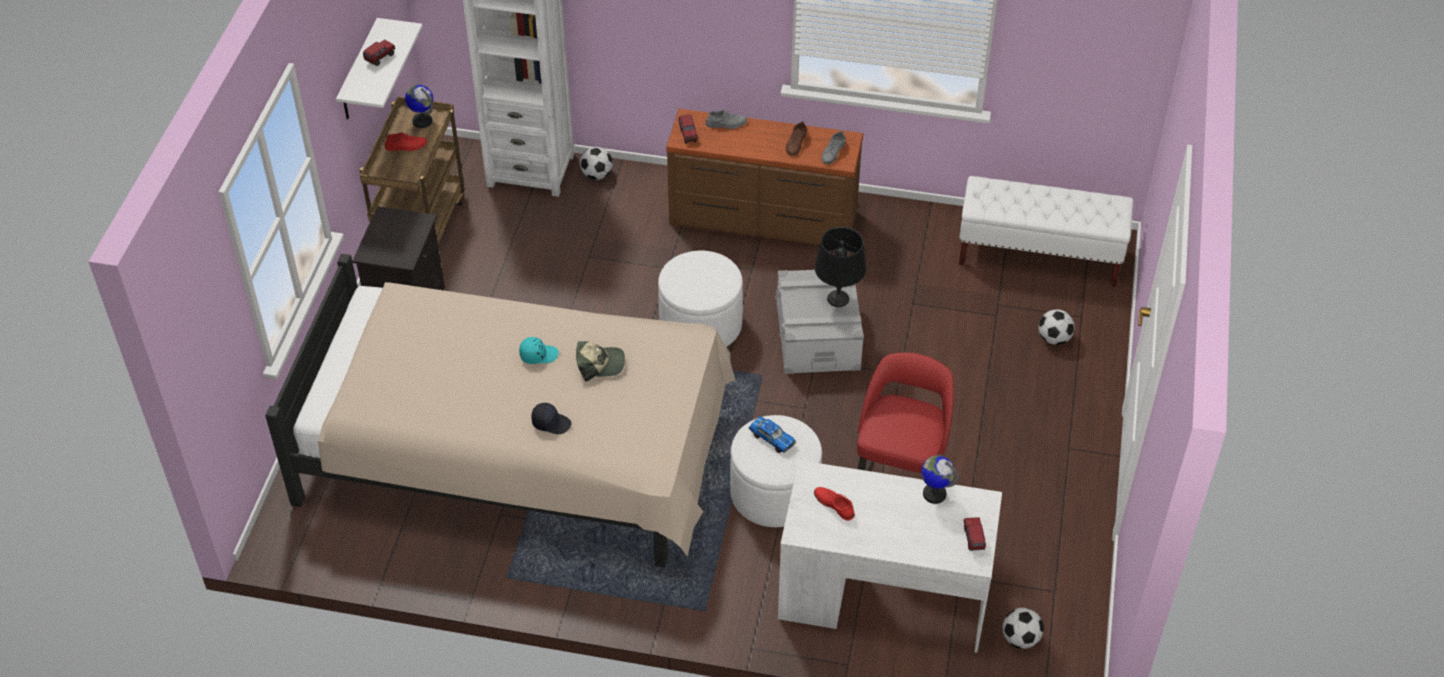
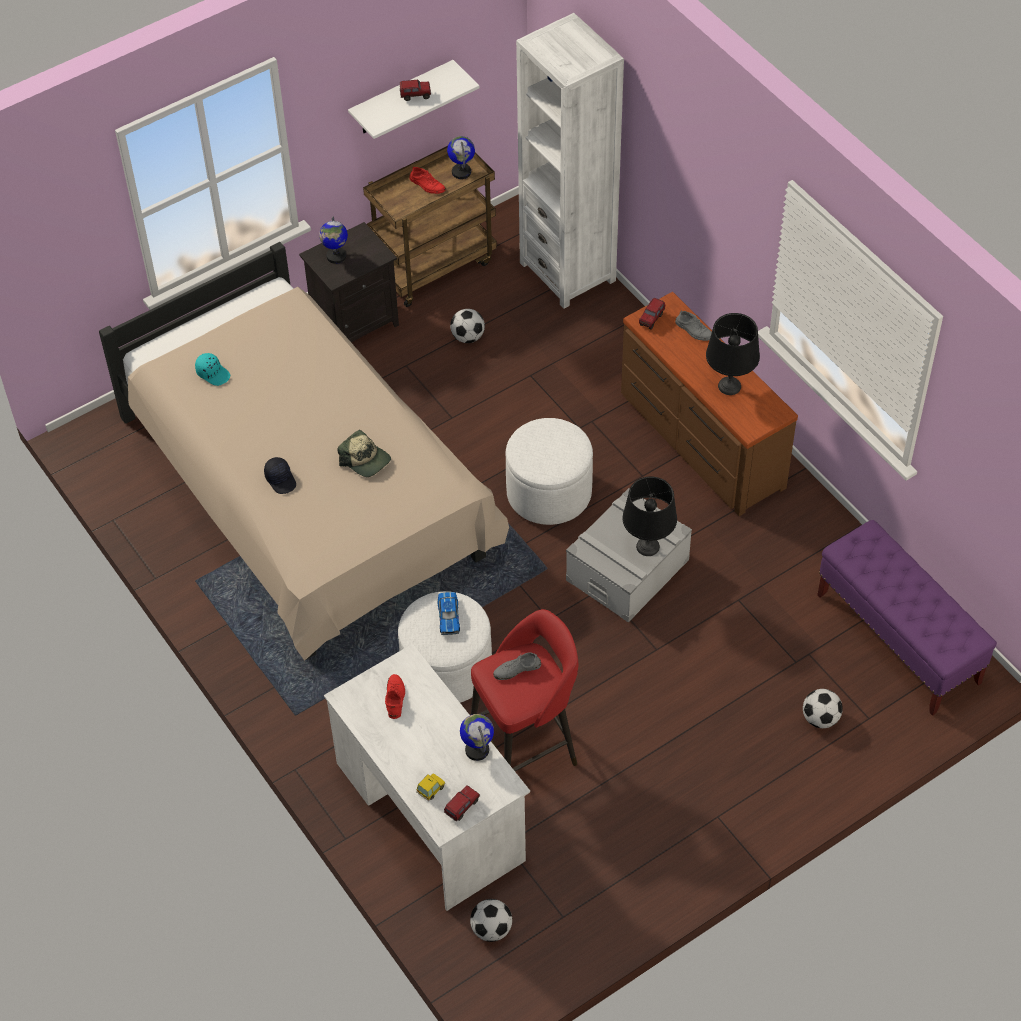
camera: 45 degrees right, 5 degrees up
(385, 244) = (336, 256): none -> globe
(538, 355) = (332, 420): turquoise cap -> turquoise cap (213, 373)
(597, 175) = (613, 310): football -> football (468, 337)
(796, 143) = (730, 386): brown shoe -> black table lamp
(833, 152) = (751, 415): grey shoe -> grey shoe (517, 669)
(937, 544) = (431, 789): none -> toy car
(1039, 256) = (898, 639): white bench -> purple bench

